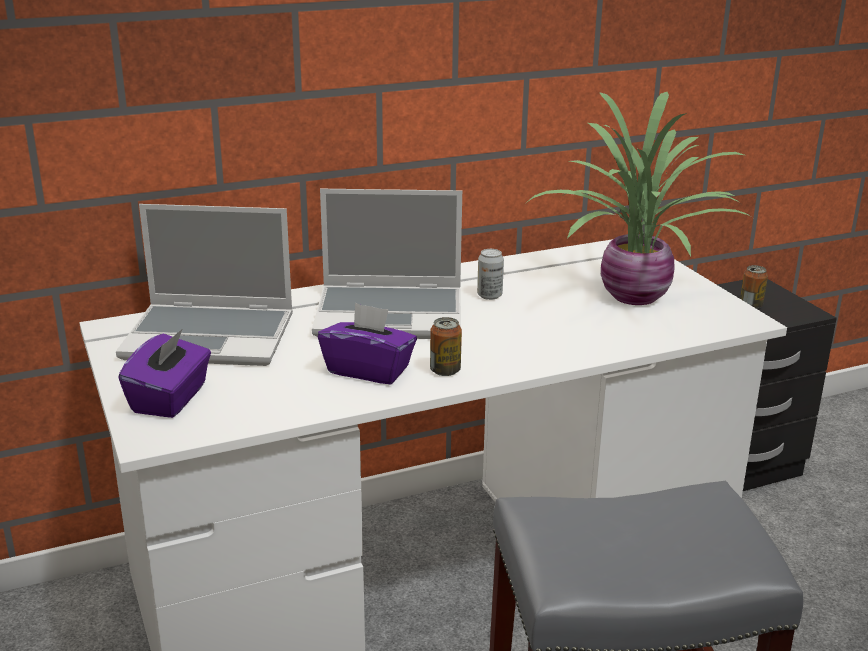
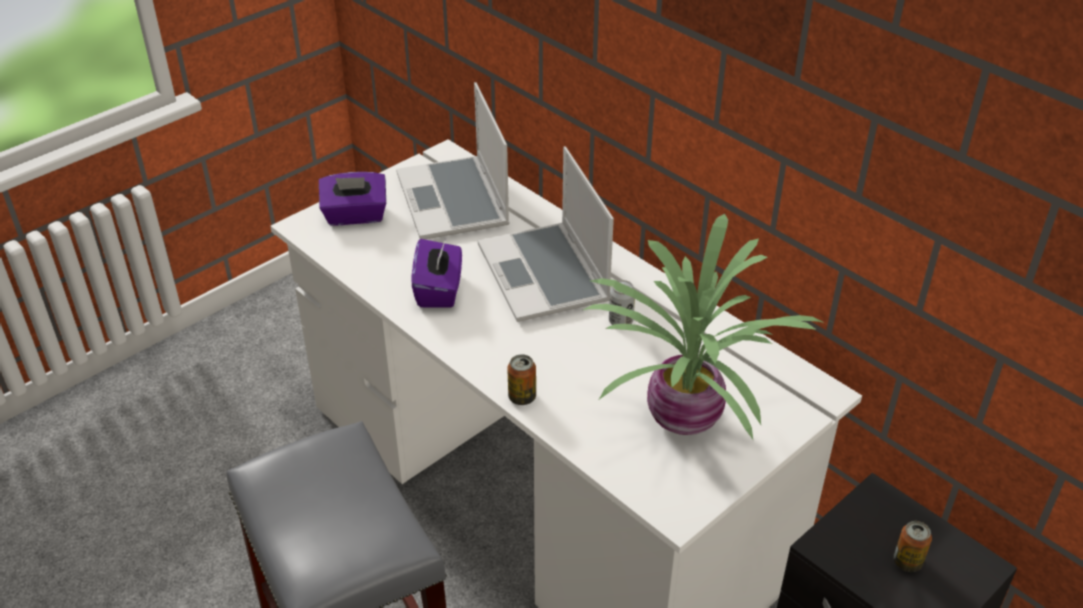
camera: 70 degrees right, 15 degrees up
(445, 370) = (458, 329): can -> can (522, 397)

